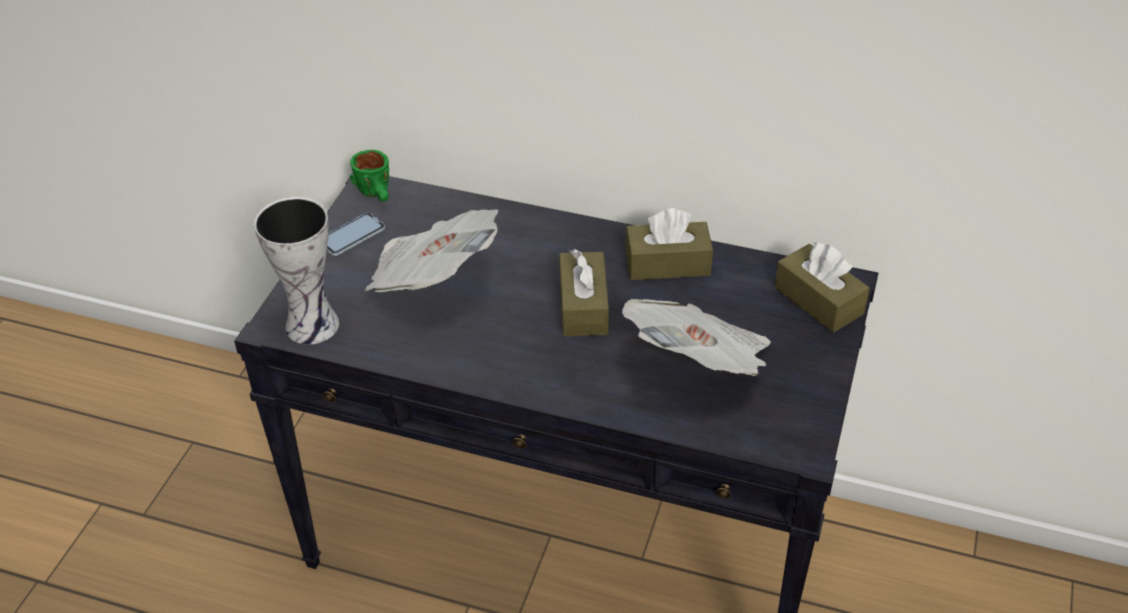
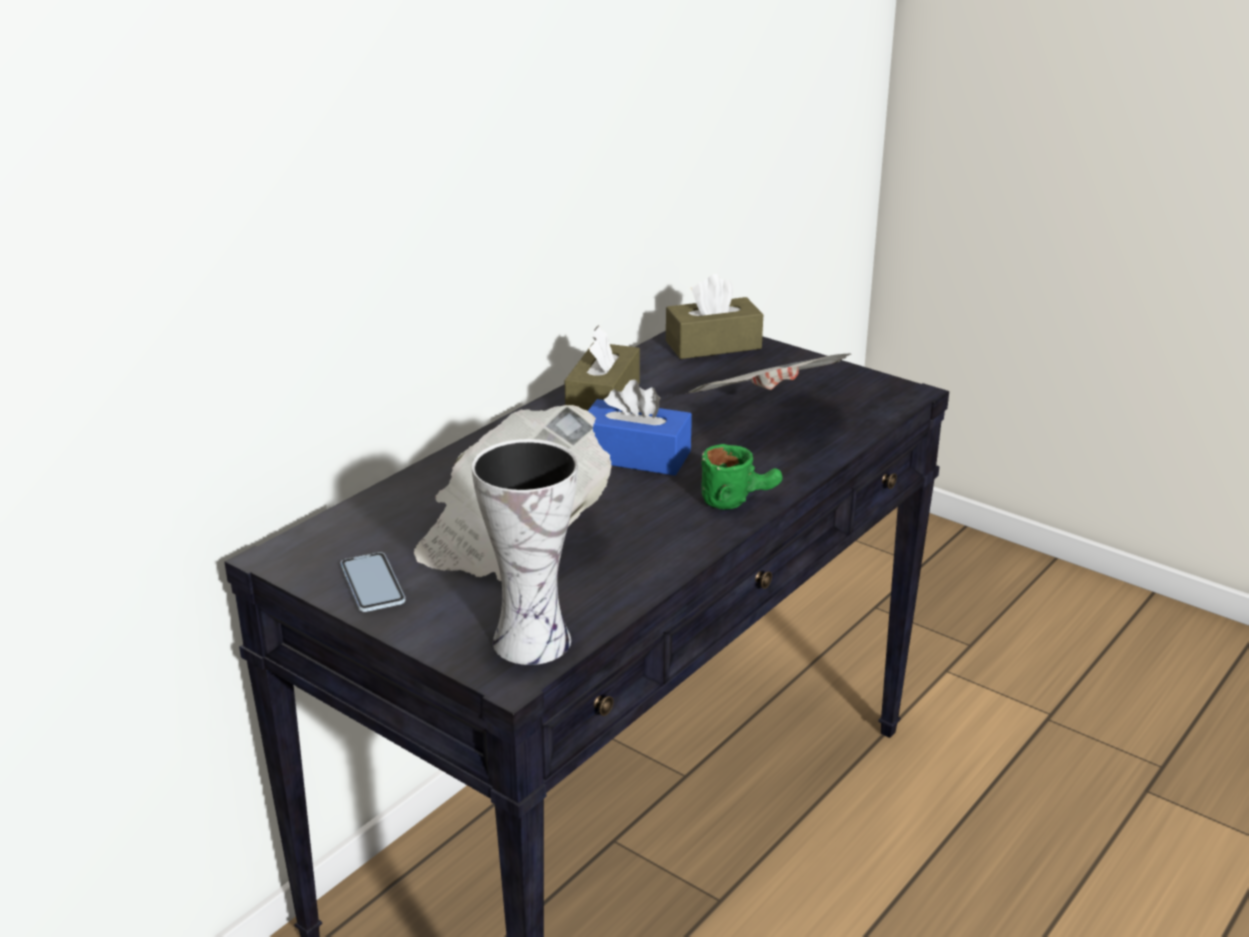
camera: 70 degrees left, 15 degrees down
(379, 194) = (305, 551): green mug -> green mug (739, 498)
(583, 306) = (635, 456): brown tissue box -> blue tissue box

